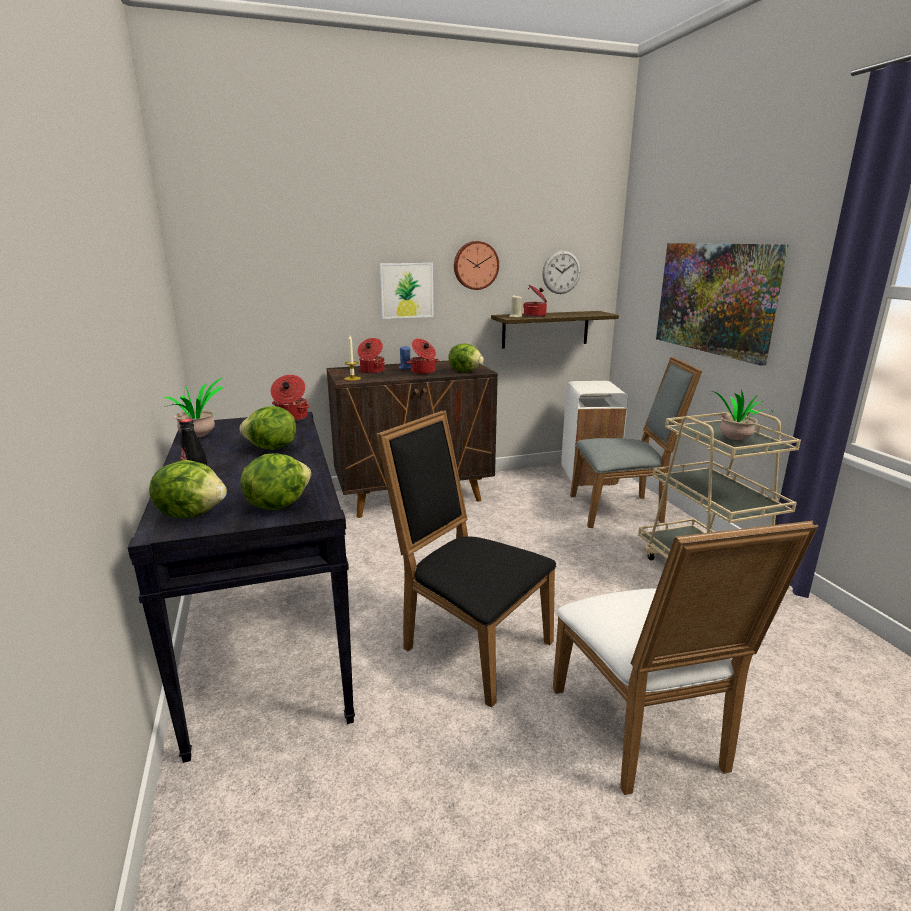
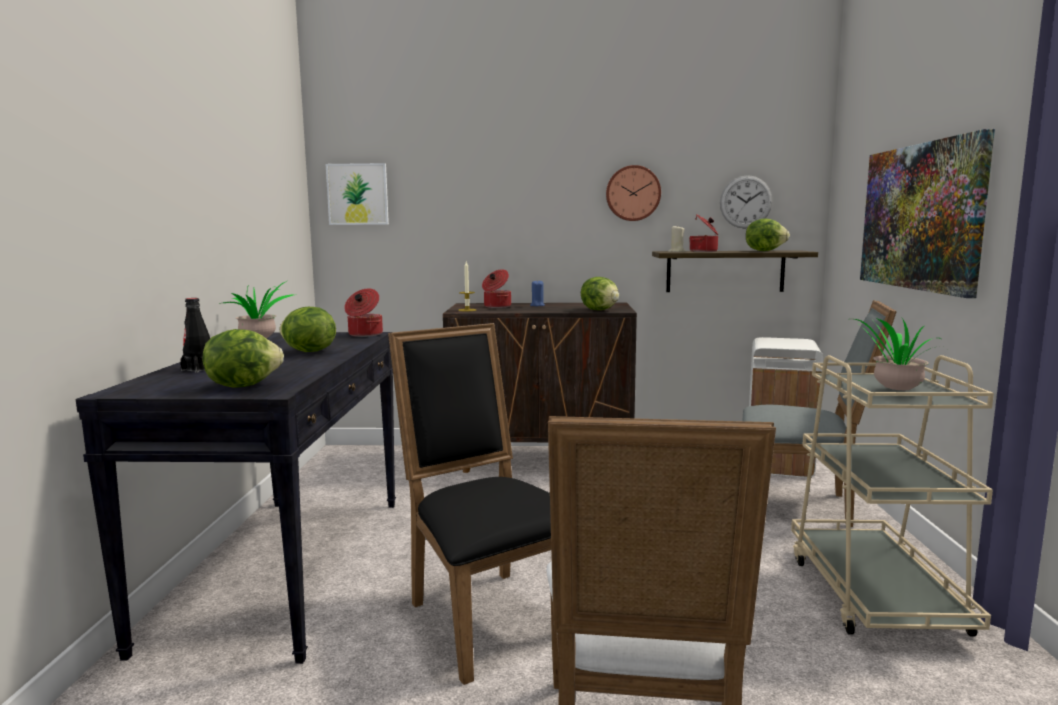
camera: 20 degrees right, 10 degrees down
(192, 513) = (163, 384): lettuce -> lettuce (765, 251)
(406, 290) = (549, 221): picture -> picture (357, 194)
(423, 372) = (551, 309): cooking pot -> none

